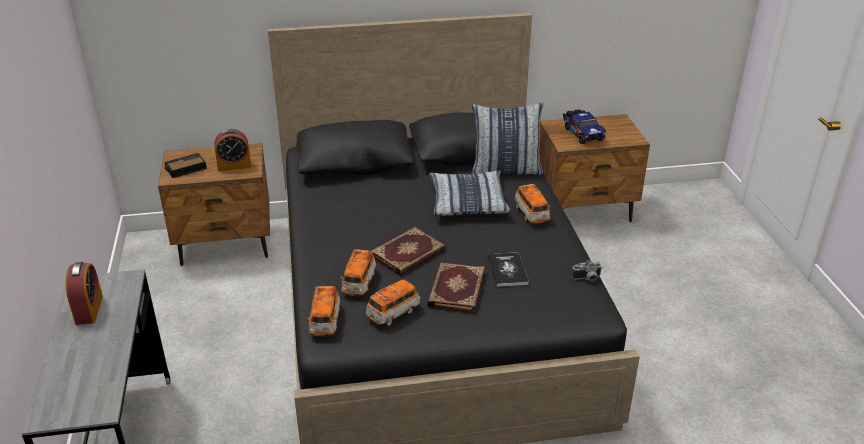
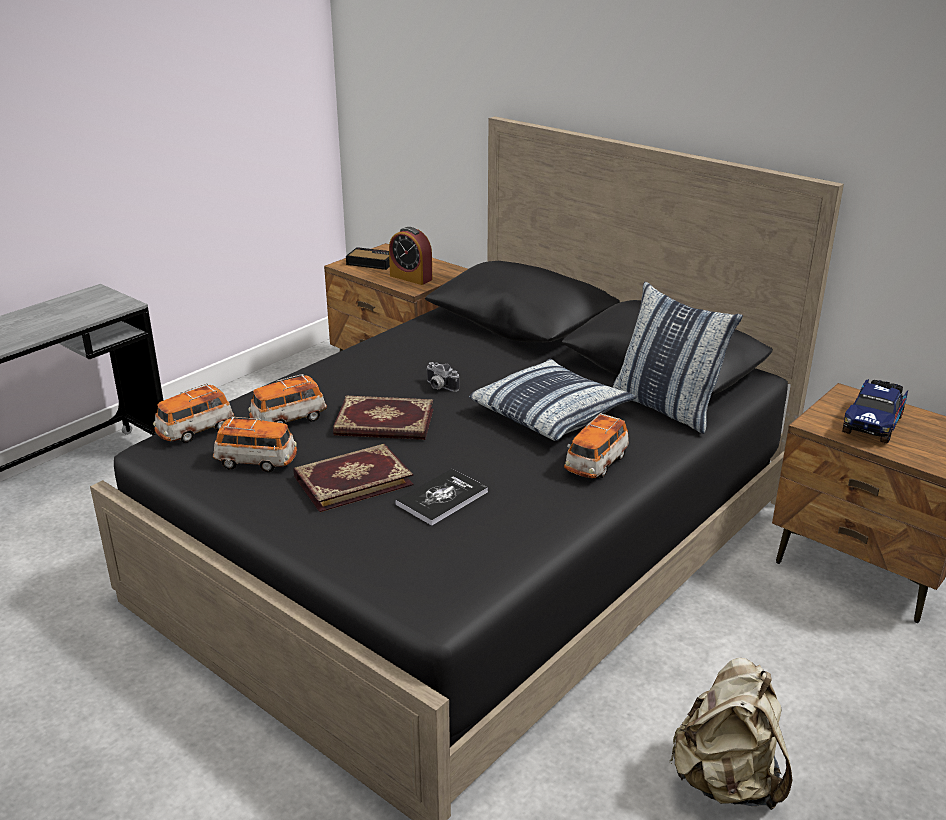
camera: 50 degrees right, 5 degrees down
(89, 309) = (59, 310): alarm clock -> none
(587, 279) = (509, 566): camera -> camera (439, 387)
(667, 327) = (726, 780): none -> beige backpack

